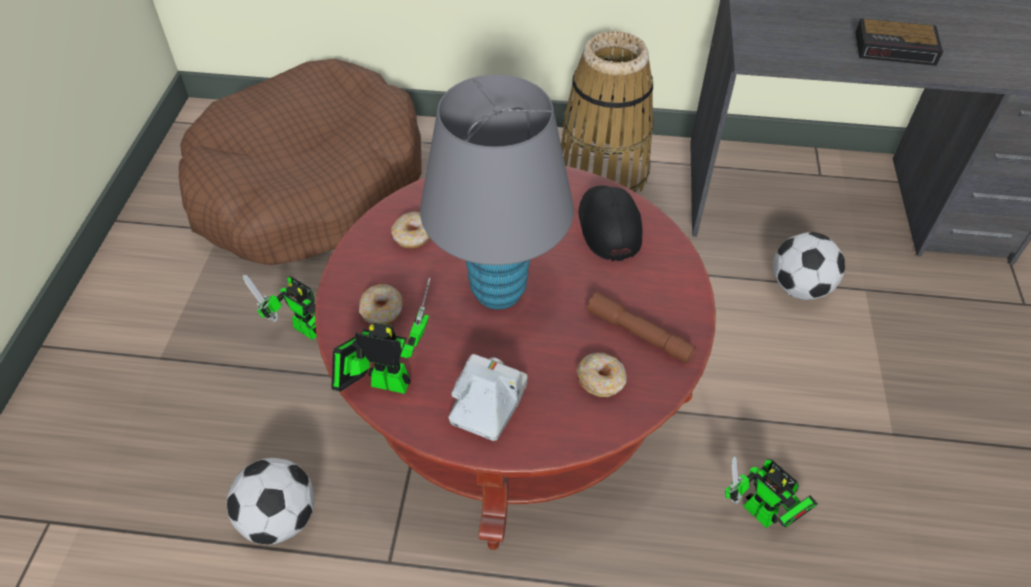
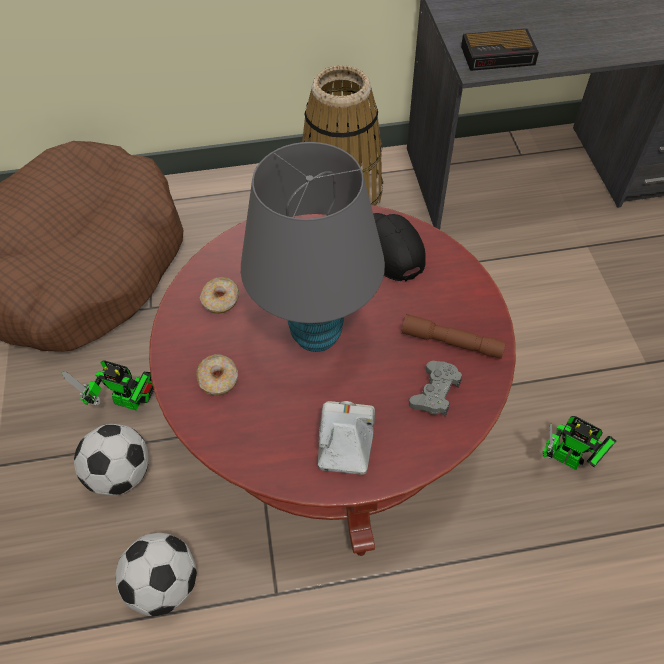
camera: 15 degrees left, 5 degrees up
(384, 381) = (245, 446): toy robot -> none
(601, 380) = (435, 392): donut -> grey game controller
(799, 288) = (535, 257): football -> football (121, 473)
(897, 48) = (588, 38): alarm clock -> alarm clock (499, 55)

